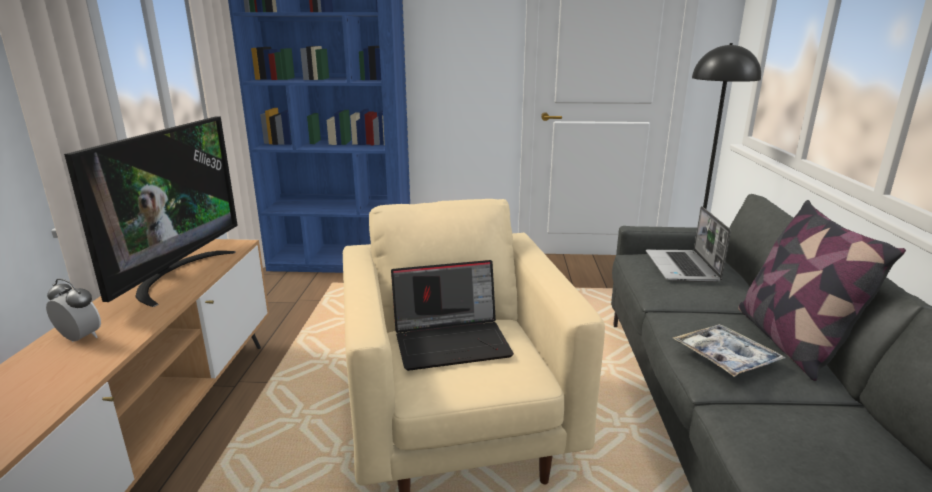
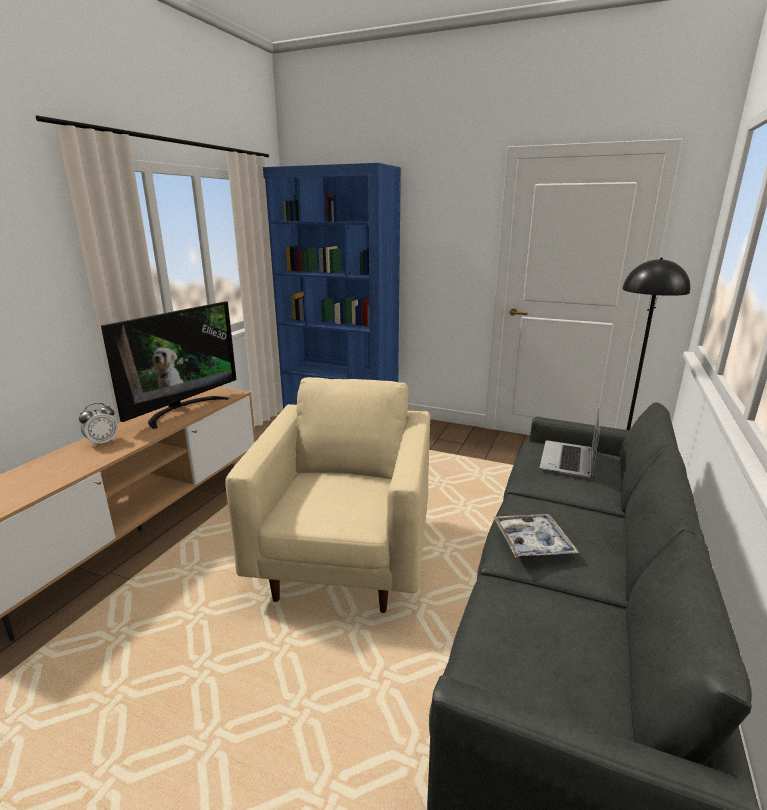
camera: 20 degrees right, 0 degrees up
(80, 338) = (102, 442): alarm clock -> alarm clock turned 90 degrees clockwise
(452, 341) = (331, 487): laptop -> none
(790, 341) = (609, 541): pillow -> none

